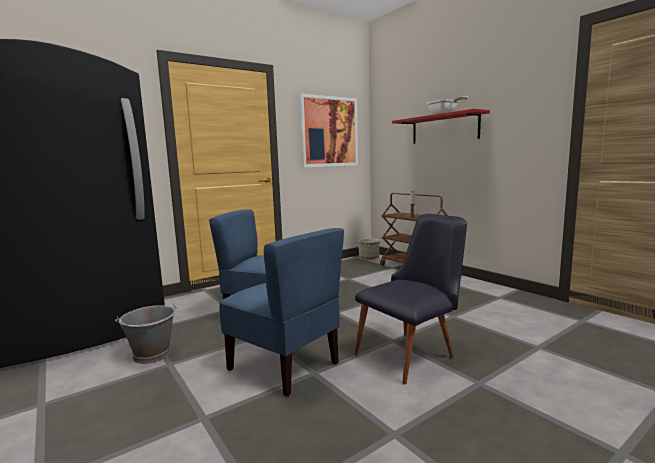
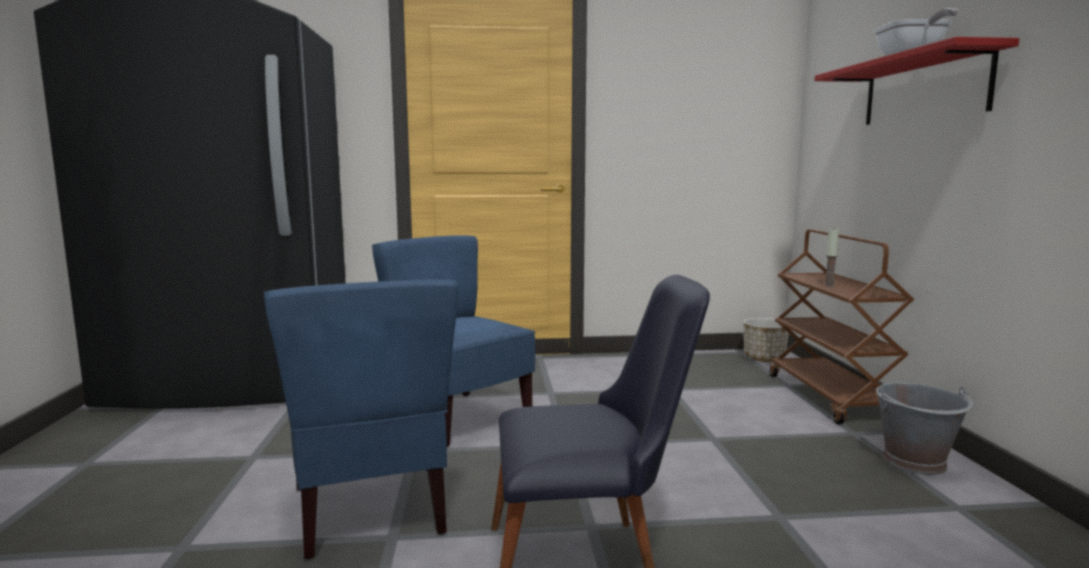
camera: 30 degrees right, 0 degrees up
(152, 355) = (255, 437): grey bucket -> grey bucket (915, 462)
(329, 132) = (700, 102): picture -> none

